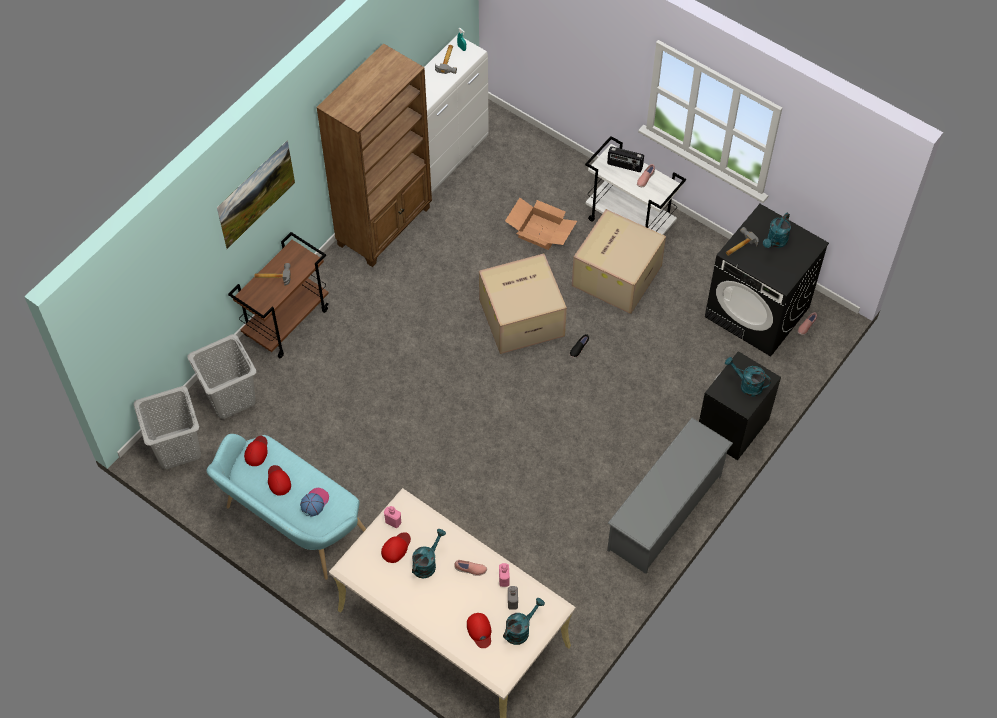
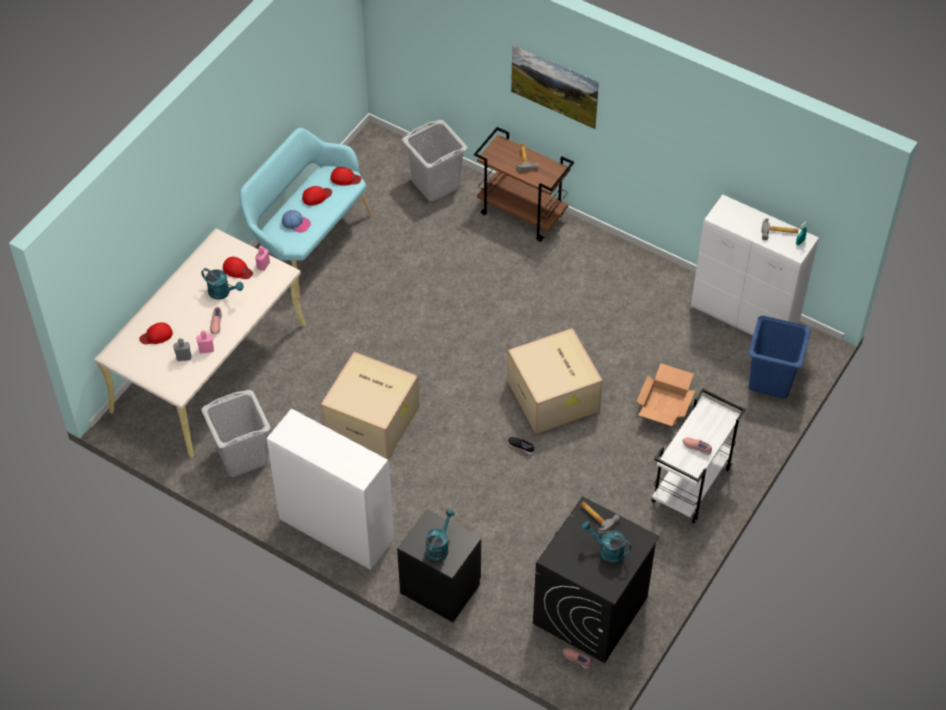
camera: 85 degrees right, 5 degrees down
(176, 447) = (380, 155): grey laundry basket -> grey laundry basket (242, 456)
(385, 226) = (648, 276): brown bookcase -> none
(520, 149) = (771, 380): none -> blue laundry basket
(520, 629) = (157, 365): turquoise watering can -> none
(616, 274) = (620, 476): cardboard box -> cardboard box (373, 420)
(624, 166) = (711, 428): radio -> none
(665, 512) = (335, 530): grey shoe rack -> white cabinet

